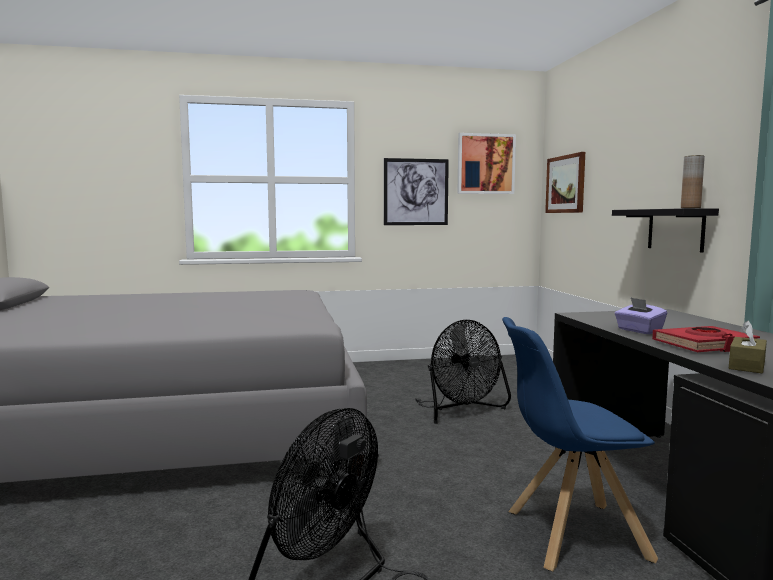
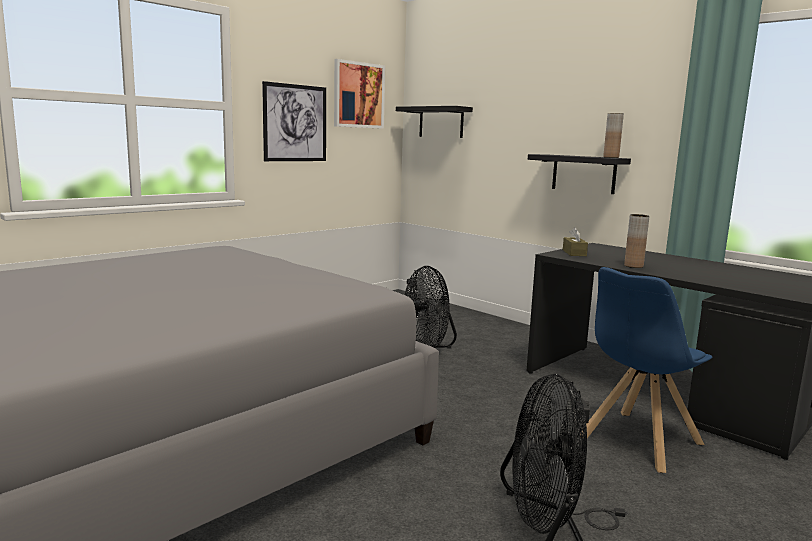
camera: 35 degrees left, 5 degrees up
(566, 184) = (441, 122): picture -> black shelf
(639, 331) = (633, 266): purple tissue box -> brown vase
(704, 345) = (698, 274): red book -> none
(747, 365) = (757, 287): brown tissue box -> brown tissue box (574, 253)

